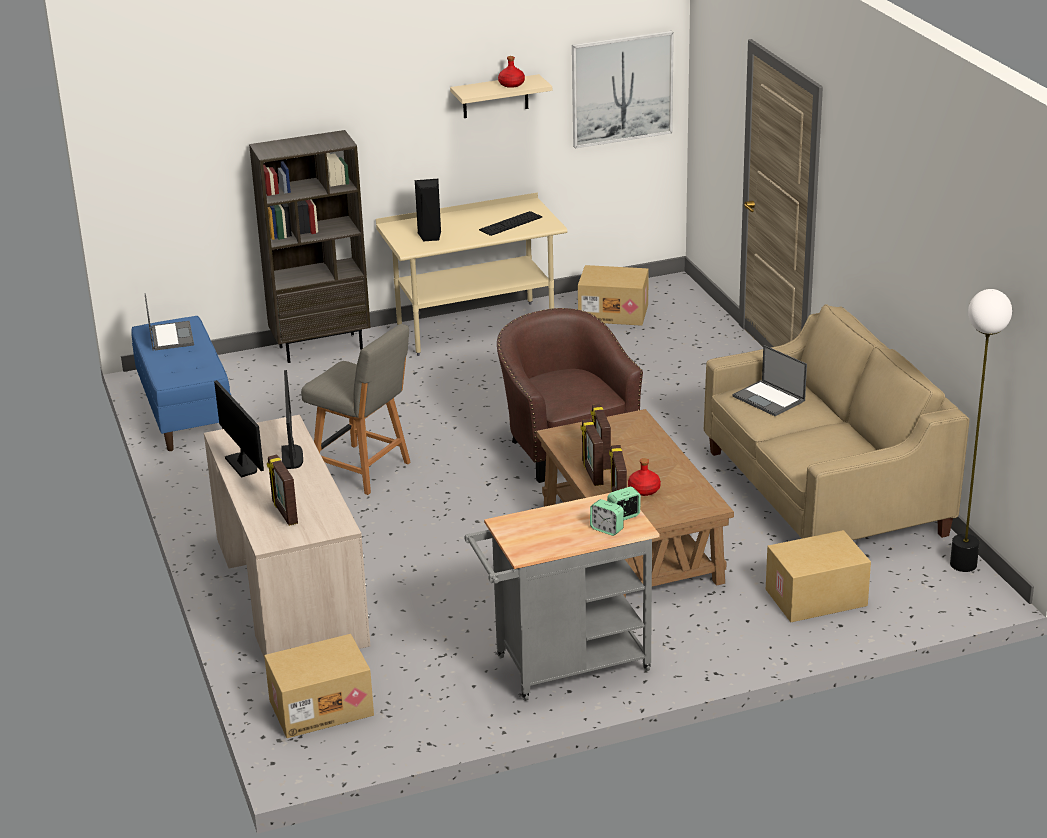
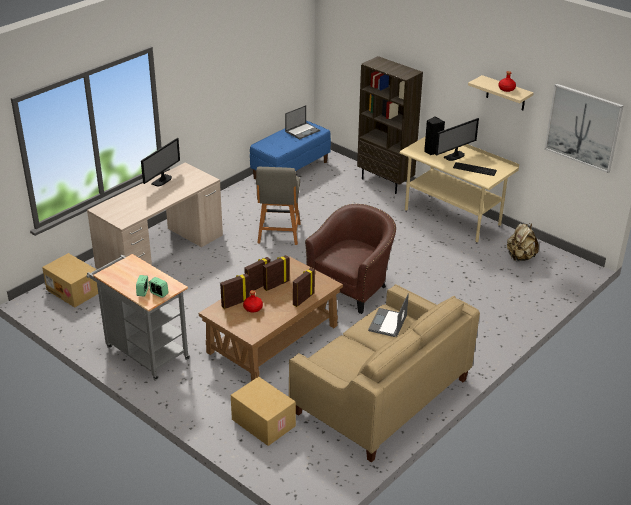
camera: 60 degrees right, 5 degrees up
(284, 513) = (126, 204): picture frame -> picture frame (303, 299)
(292, 457) = (177, 190): monitor -> monitor (455, 156)
(614, 313) = (520, 257): cardboard box -> beige backpack
(963, 564) = (342, 477): floor lamp -> none

